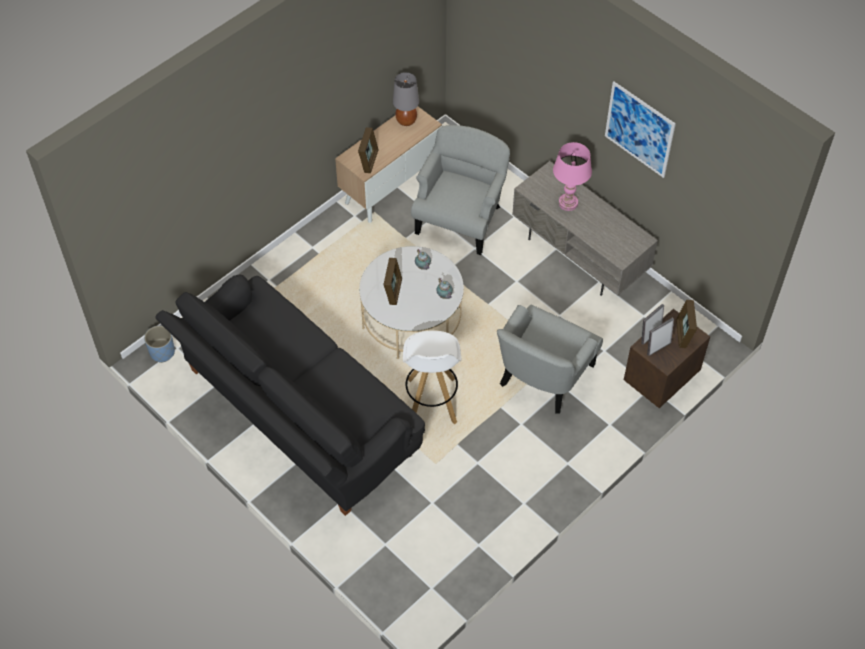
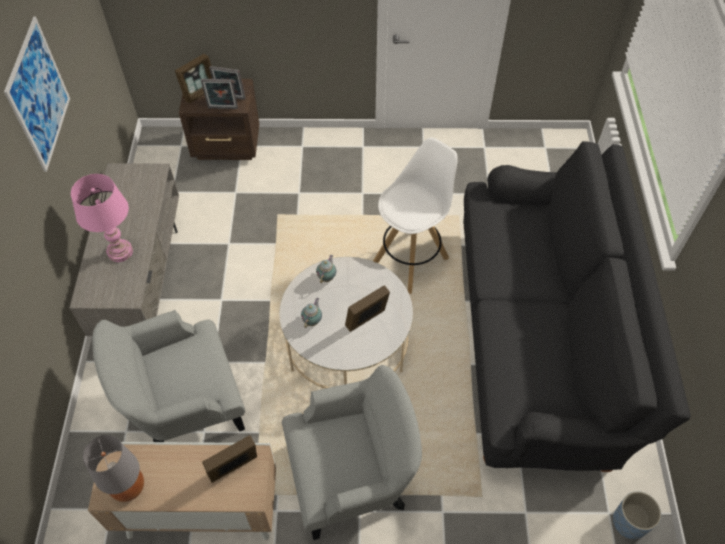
camera: 135 degrees left, 0 degrees up
(544, 375) = (302, 211): grey armchair -> grey armchair (351, 477)

